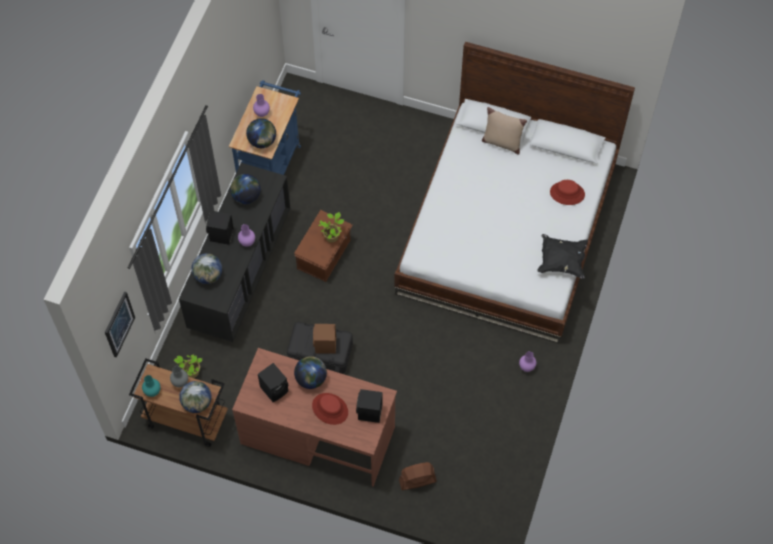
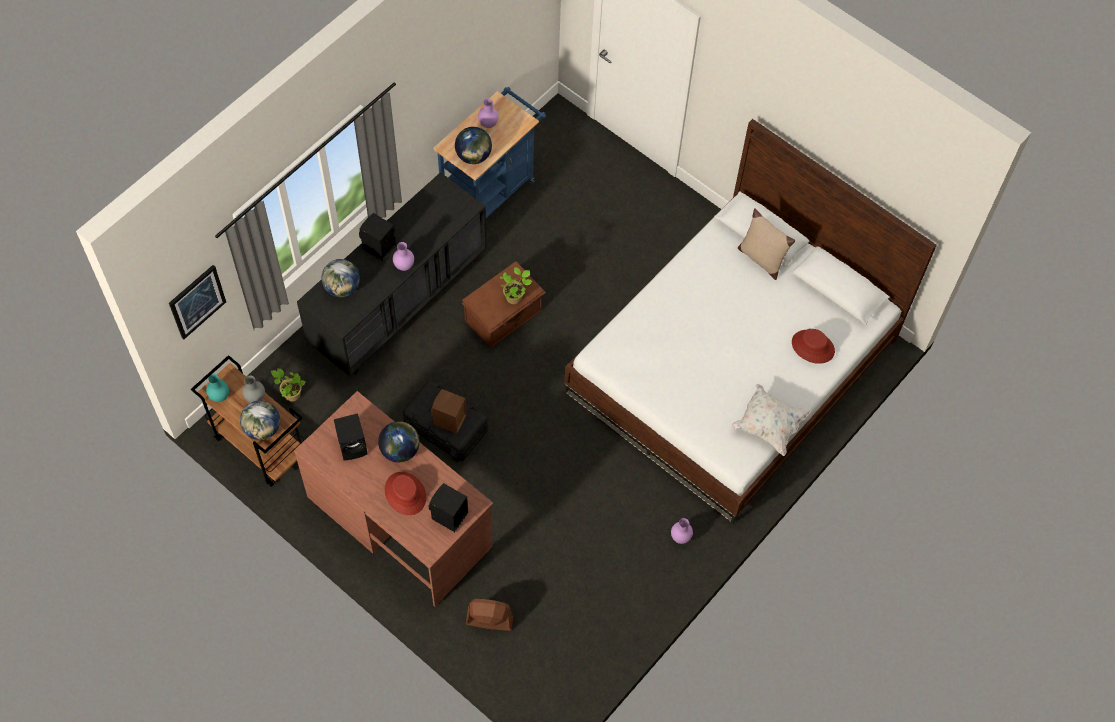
camera: 20 degrees right, 0 degrees up
(246, 196) = (428, 213): globe -> none
(561, 261) = (768, 425): black pillow -> white pillow

